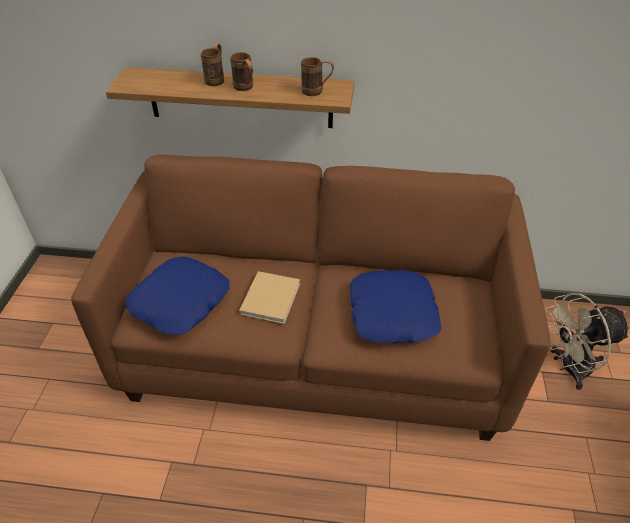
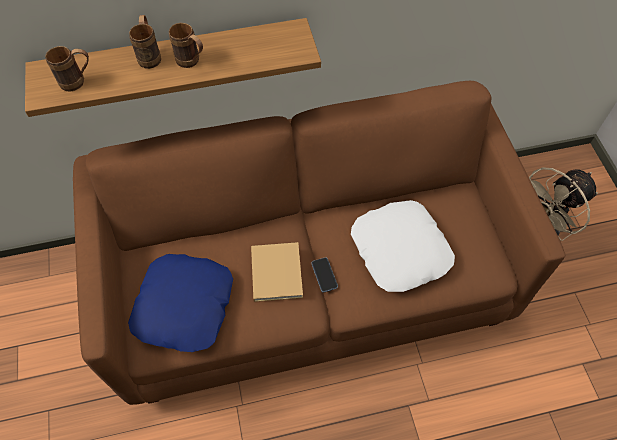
camera: 20 degrees left, 15 degrees up
(313, 314) = (324, 275): none -> phone
(317, 92) = (275, 47): brown mug -> brown mug (78, 82)
(393, 313) = (401, 250): blue pillow -> white pillow

